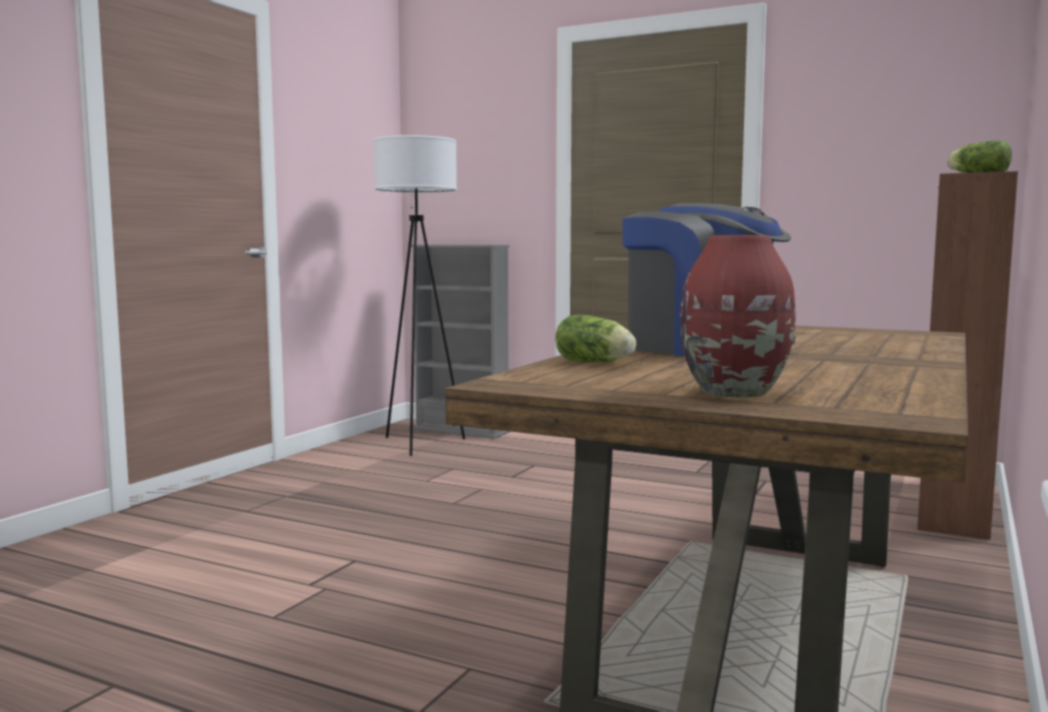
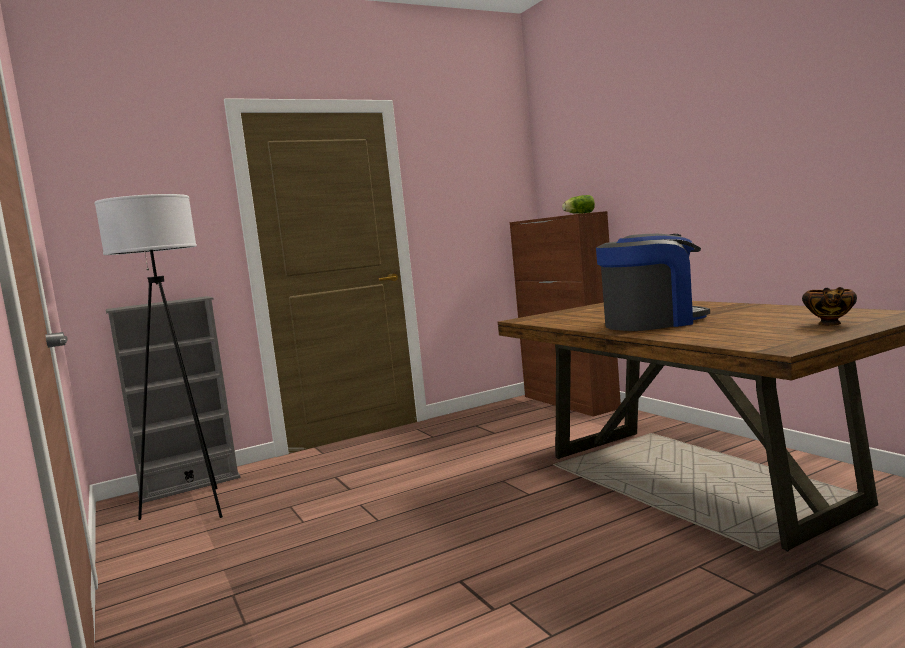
camera: 55 degrees left, 0 degrees up
(596, 363) = (701, 336): lettuce -> none
(735, 392) = (830, 324): red vase -> bowl

